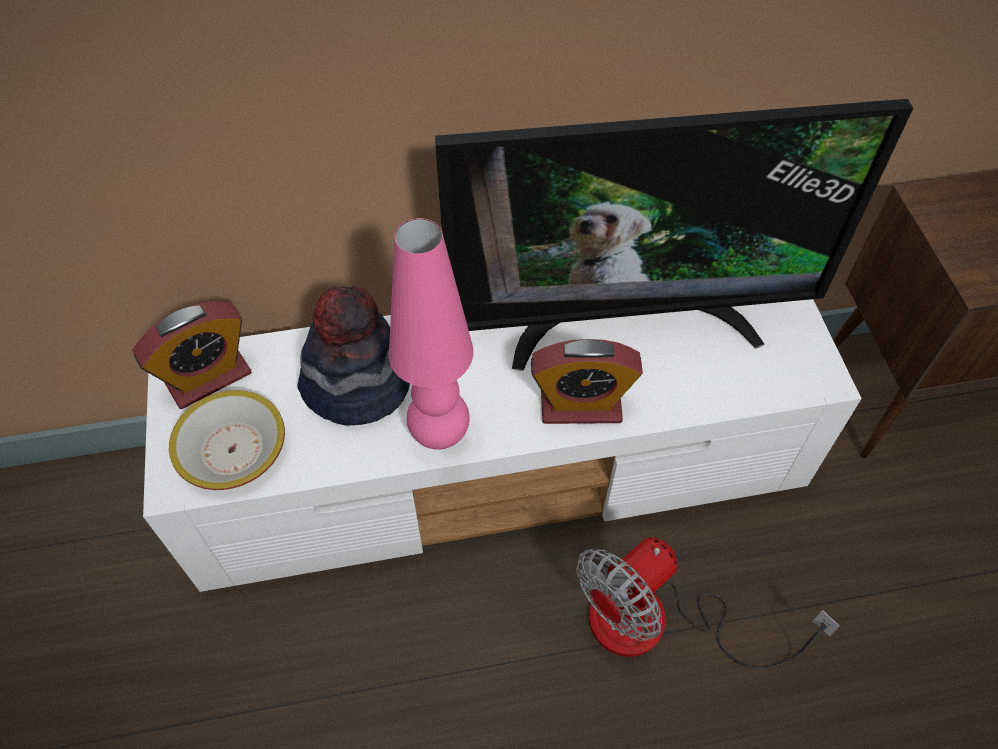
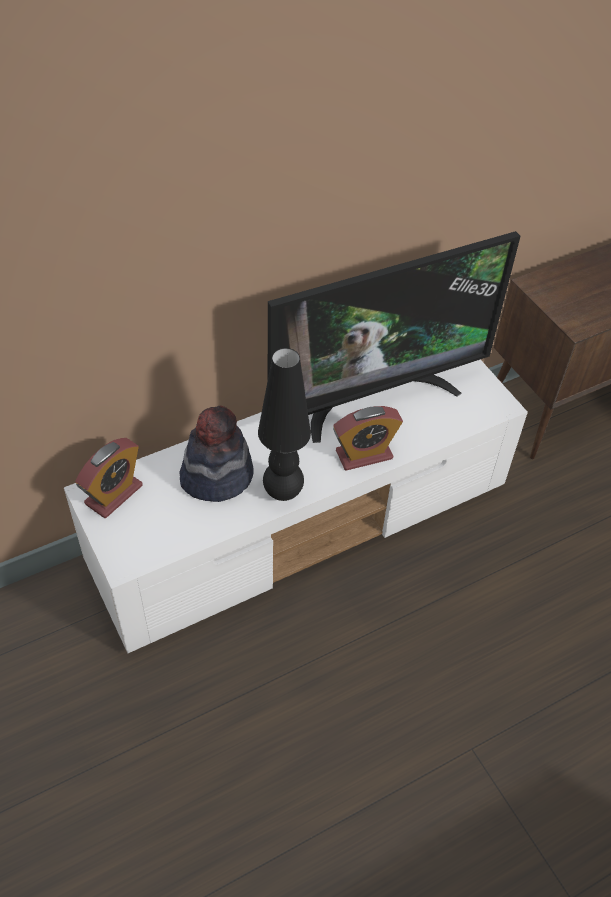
camera: 20 degrees left, 5 degrees down
(232, 450) = (152, 534): bowl -> none
(439, 433) = (282, 492): pink table lamp -> black table lamp
(656, 624) = (438, 592): fan -> none

